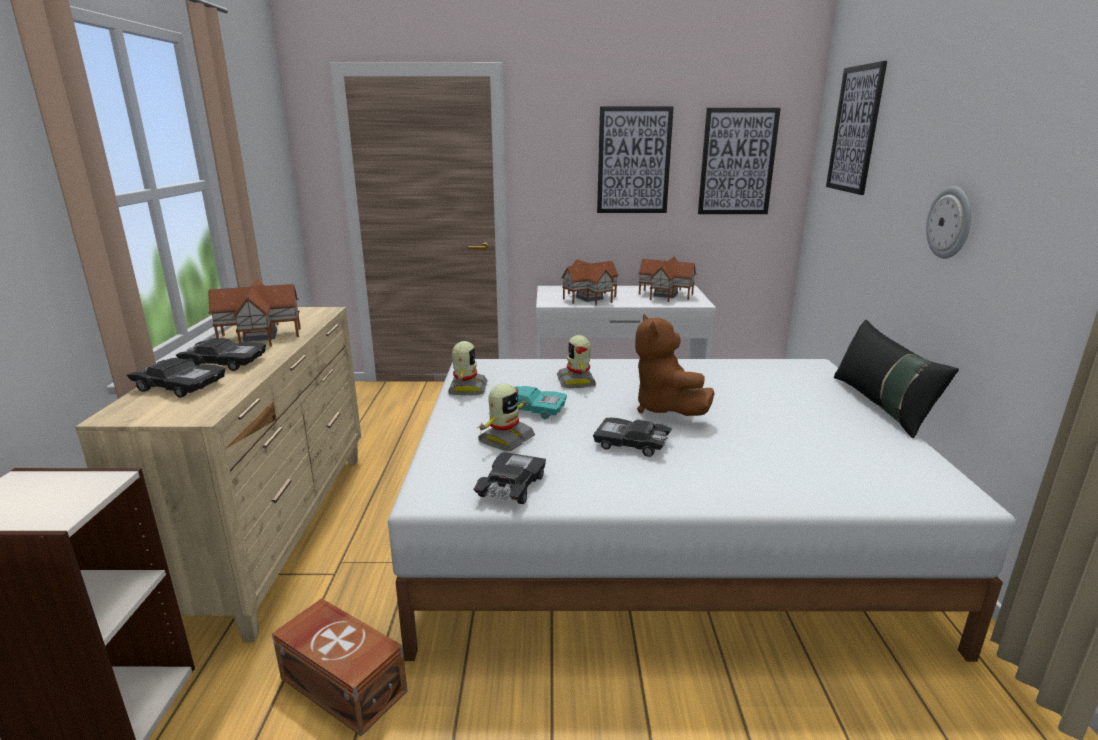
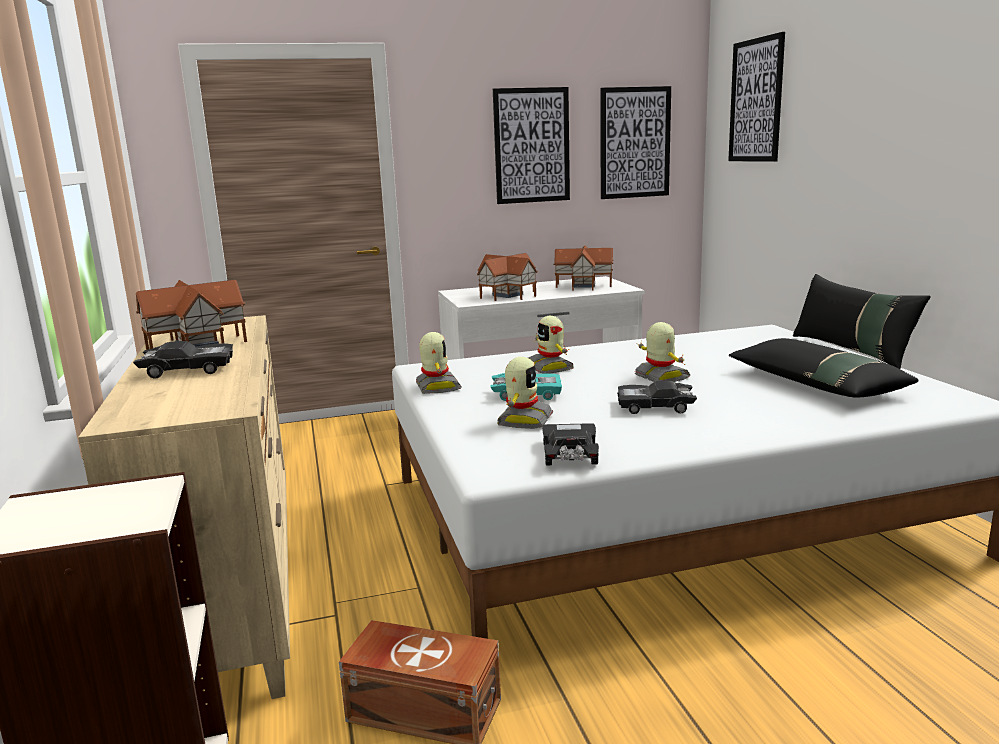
camera: 15 degrees left, 5 degrees down
(180, 386) = (162, 392): black toy car -> none
(665, 409) = (660, 377): brown plush toy -> toy robot
(808, 442) = (815, 384): none -> black pillow
(950, 222) = (885, 170): wall clock -> none

